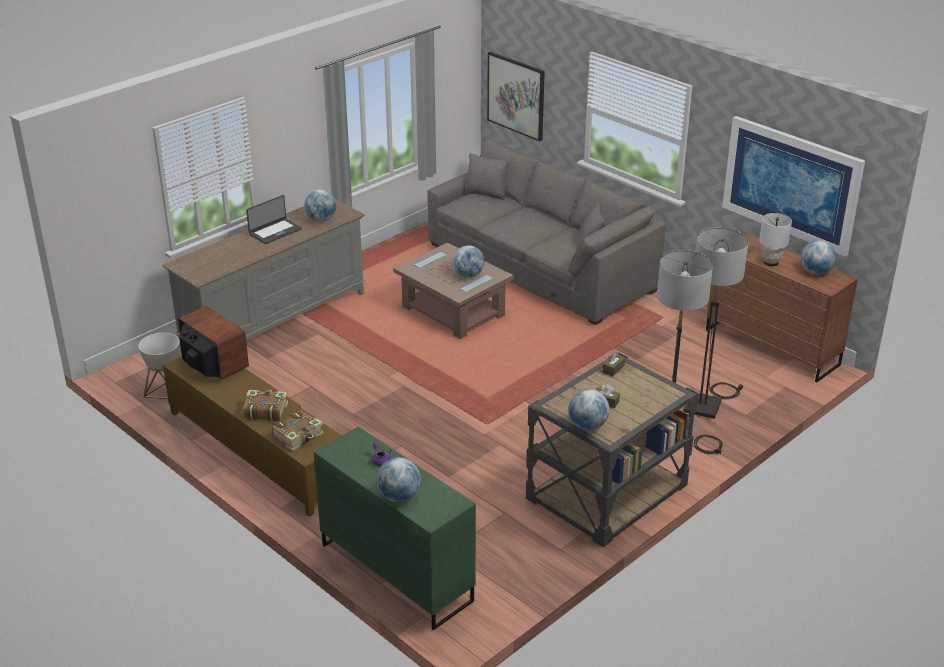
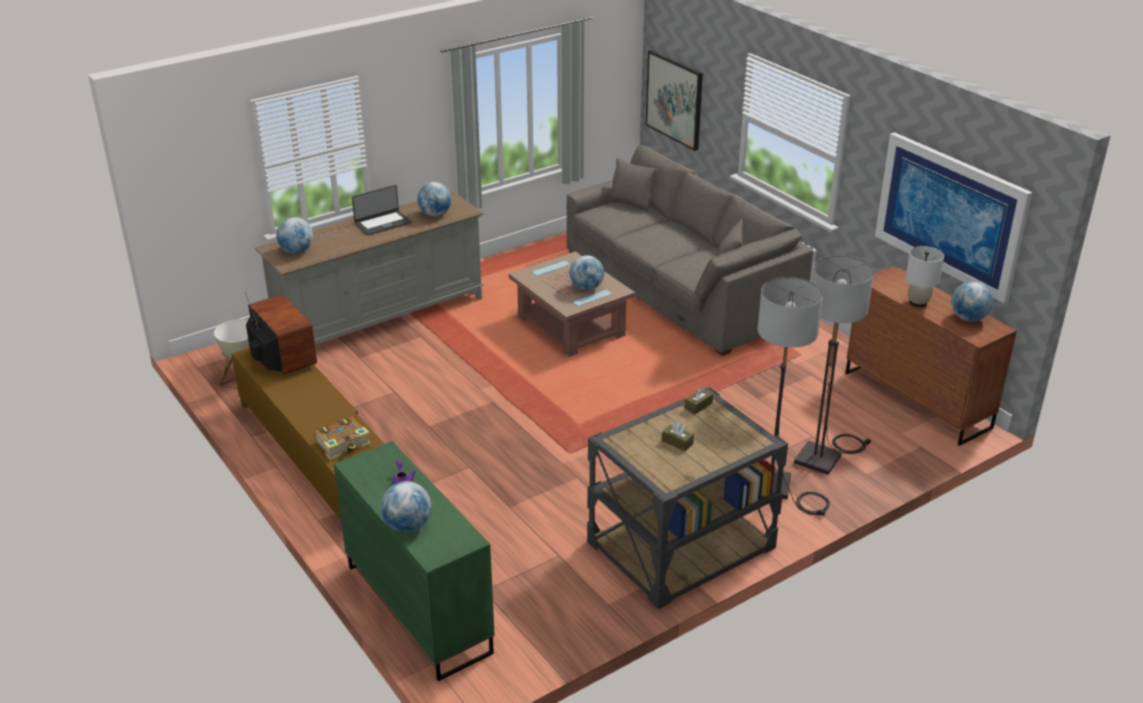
camera: 10 degrees right, 0 degrees up
(265, 410) = (318, 413): book -> none
(587, 426) = (647, 468): globe -> globe (297, 251)

